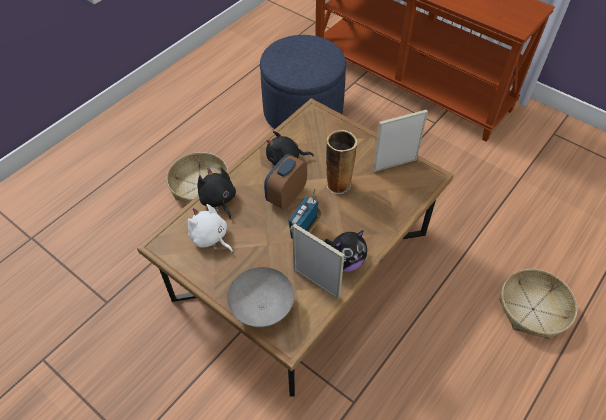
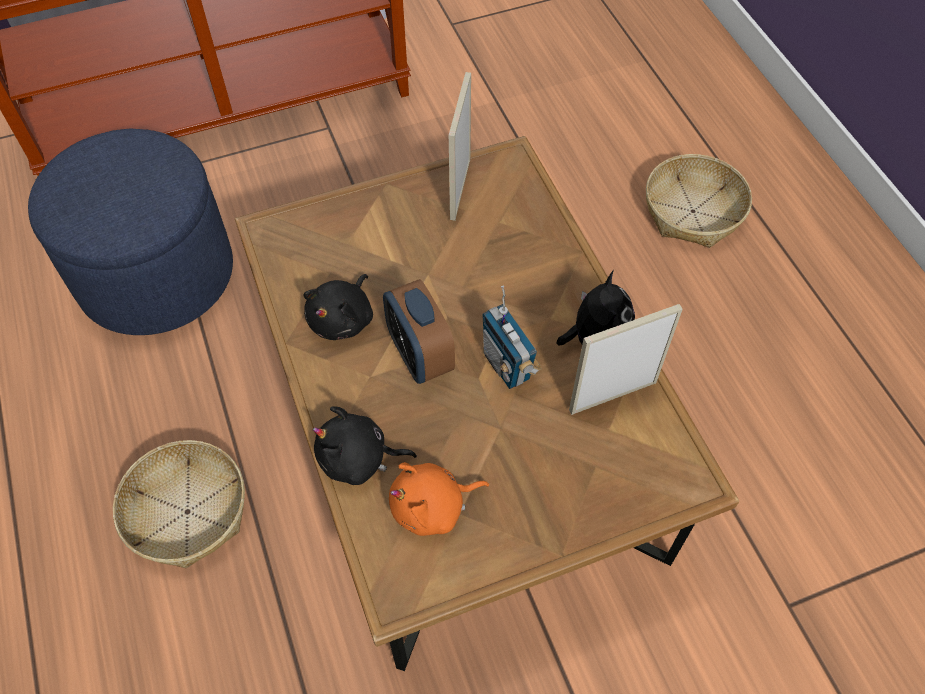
camera: 60 degrees left, 5 degrees up
(210, 238) = (432, 507): white plush toy -> orange plush toy
(263, 308) = (617, 490): grey bowl -> none
(338, 184) = (445, 275): vase -> none

